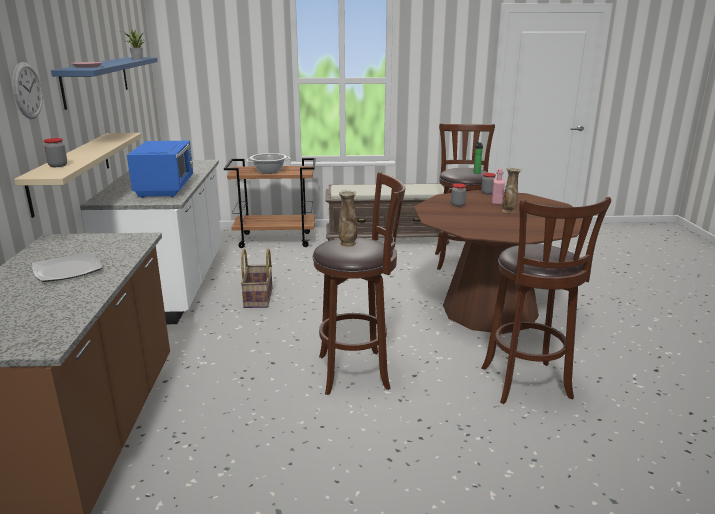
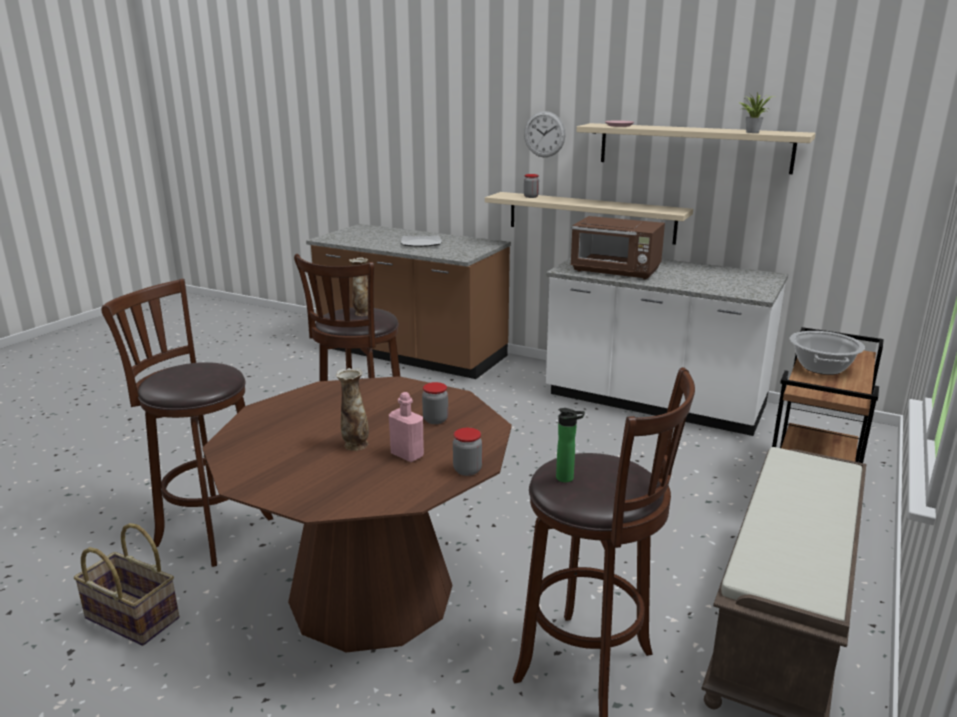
camera: 120 degrees right, 0 degrees up
(97, 80) = (693, 147): blue shelf -> beige shelf
(166, 188) = (616, 271): blue microwave -> brown microwave
(259, 298) = (578, 439): basket -> basket (130, 619)

